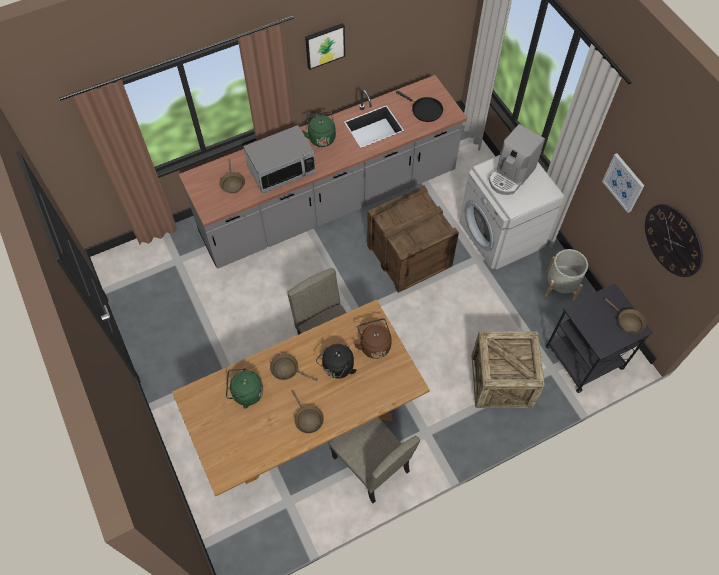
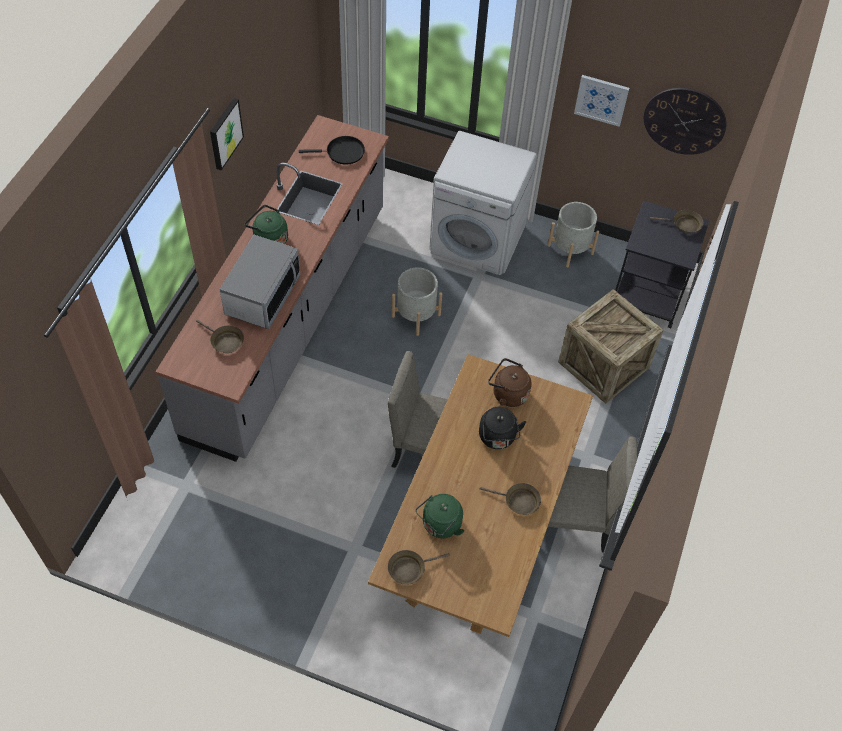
camera: 45 degrees left, 5 degrees down
(287, 369) = (455, 474): brown frying pan -> brown frying pan (409, 568)
(408, 256) = (416, 315): crate -> grey planter
(510, 175) = (476, 164): coffee machine -> none

